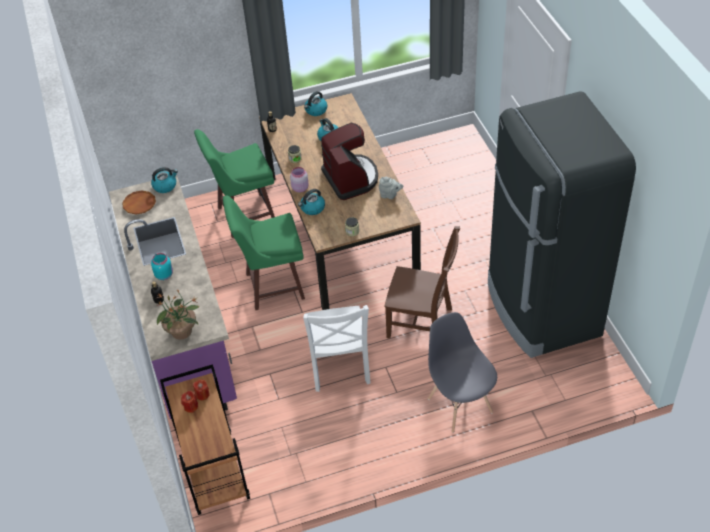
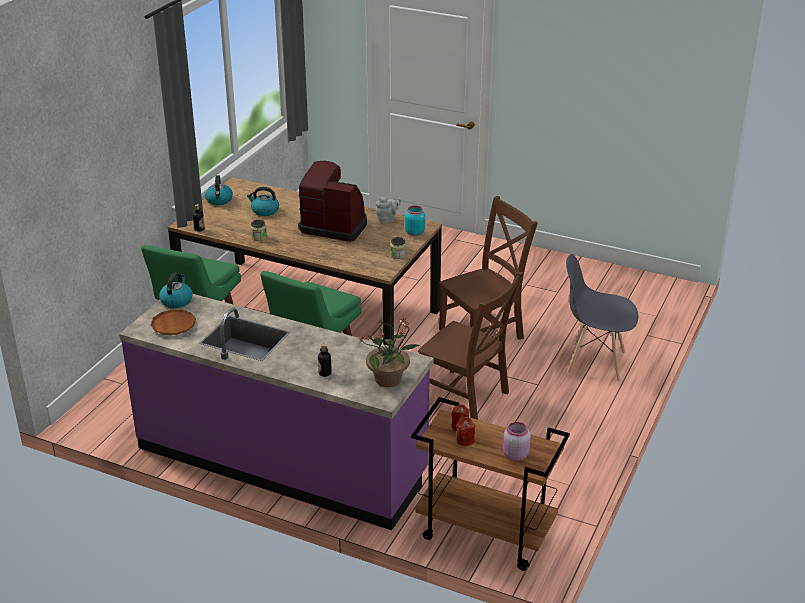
camera: 50 degrees left, 15 degrees down
(164, 274) = (296, 355): turquoise jar -> turquoise jar (414, 232)
(299, 188) = (299, 252): pink jar -> pink jar (514, 455)
(312, 208) = (336, 258): kettle -> none
(339, 367) = (467, 398): white chair -> brown chair
(541, 310) = (554, 276): black fridge -> none

